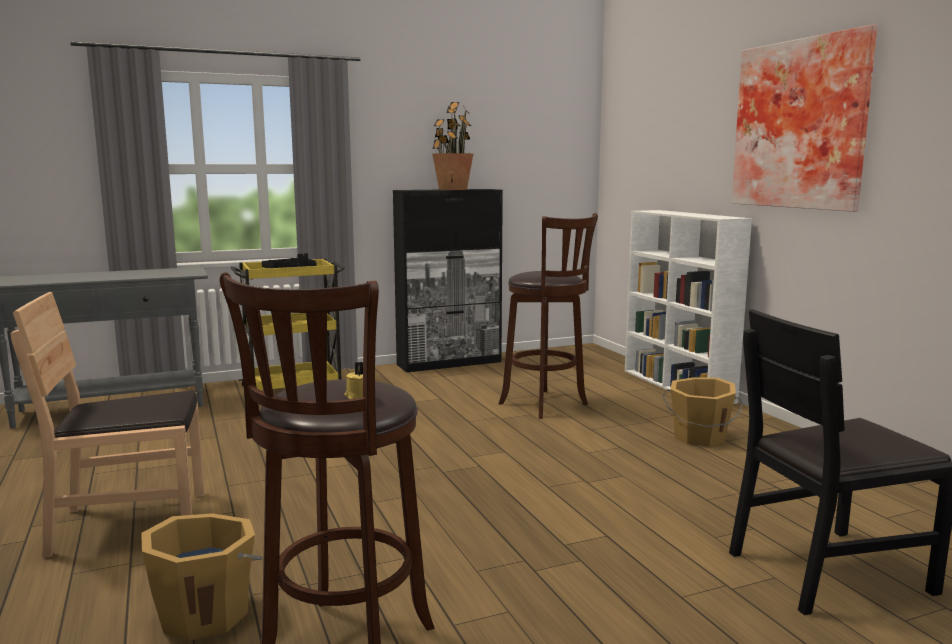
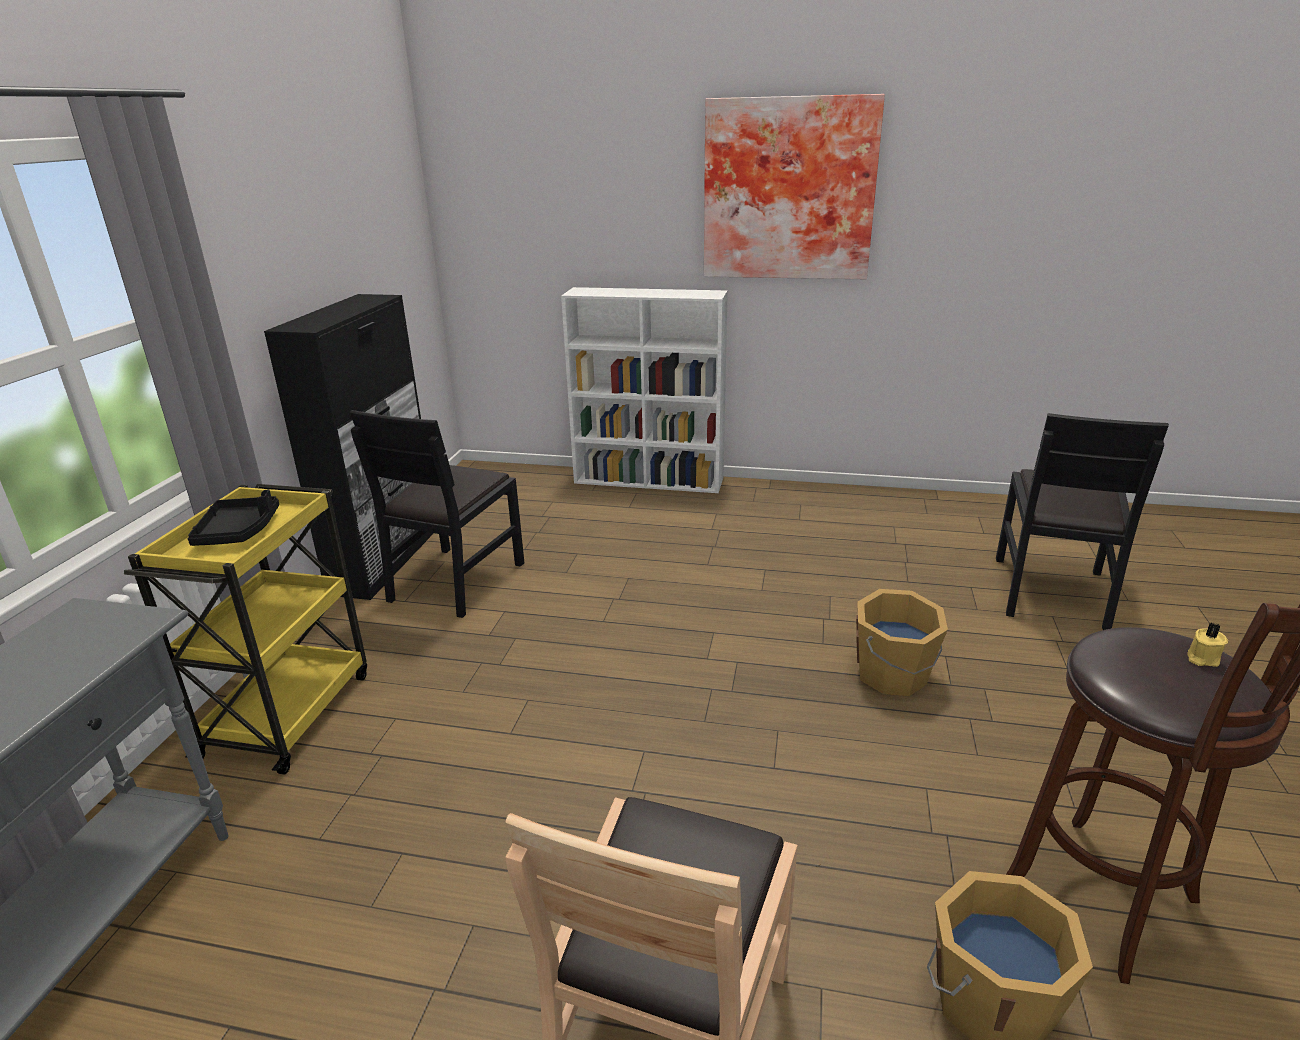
camera: 55 degrees left, 15 degrees up
(452, 189) = (342, 309): potted plant -> none
(453, 381) = (455, 580): none -> black chair
(546, 405) = (613, 559): brown stool -> none
(699, 437) = (780, 527): orange bucket -> orange bucket (893, 675)

